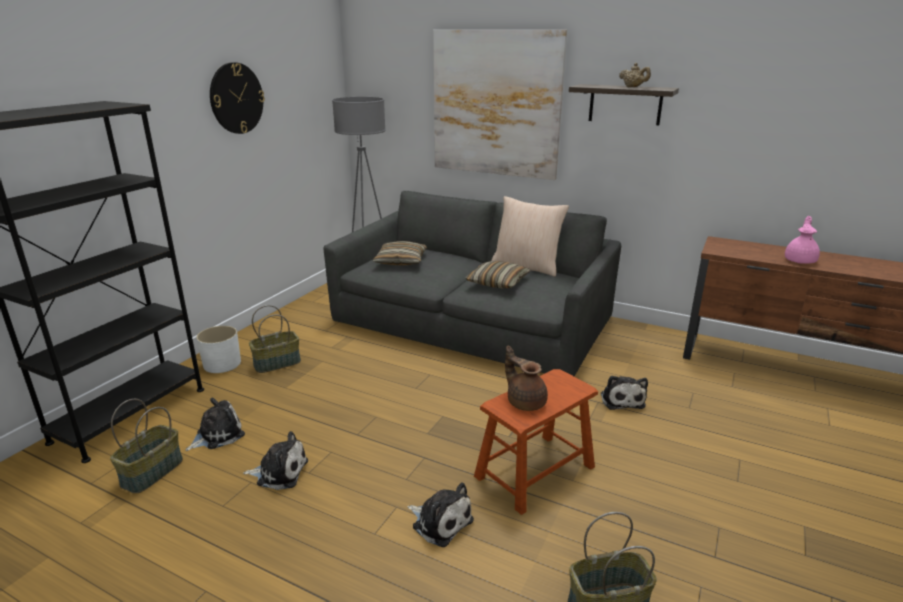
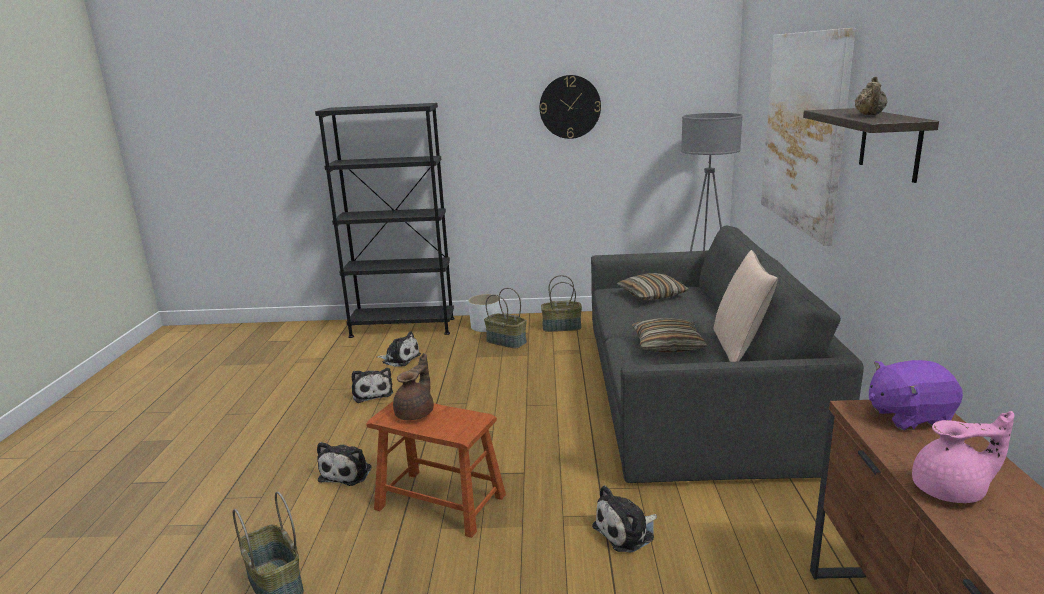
camera: 65 degrees right, 5 degrees down
(152, 473) = (349, 357): basket -> basket (561, 327)
(726, 245) = (908, 416): none -> purple plush toy

